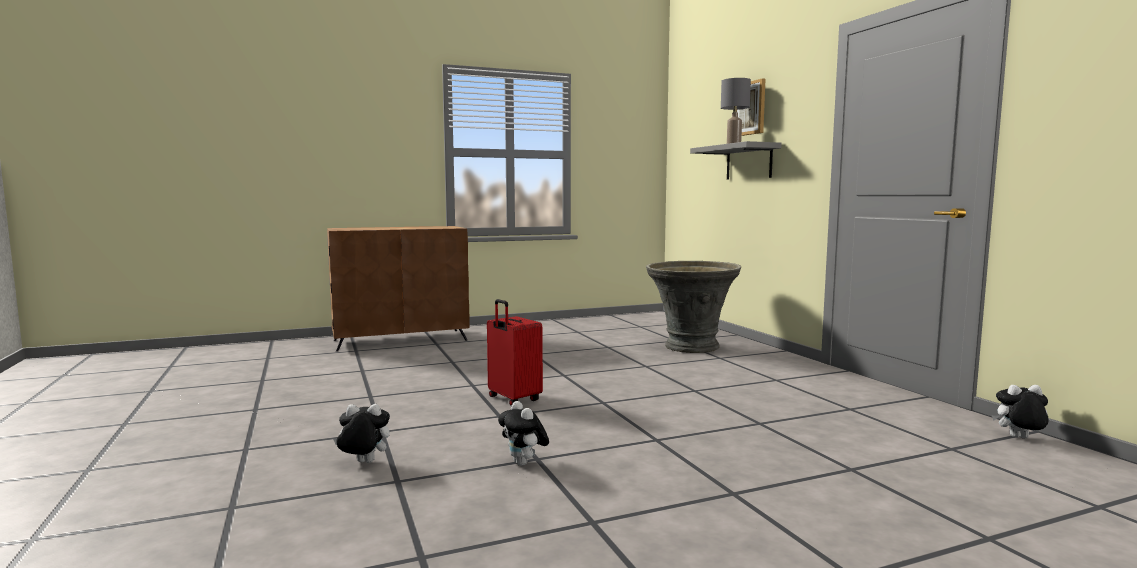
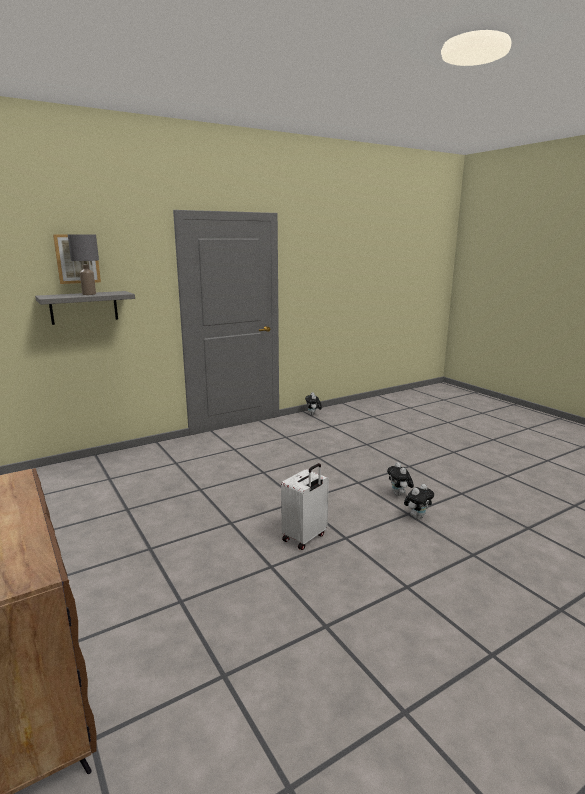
camera: 100 degrees left, 10 degrees up
(363, 463) = (463, 576): plush toy -> plush toy (399, 494)
(513, 399) = (305, 538): red suitcase -> white suitcase
(690, 347) = (137, 473): grey planter -> none

